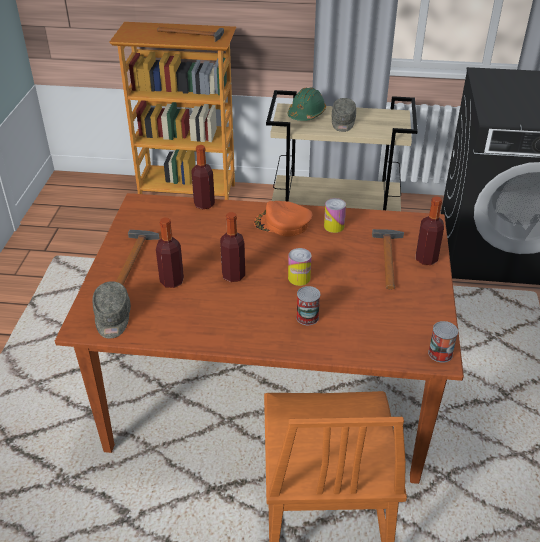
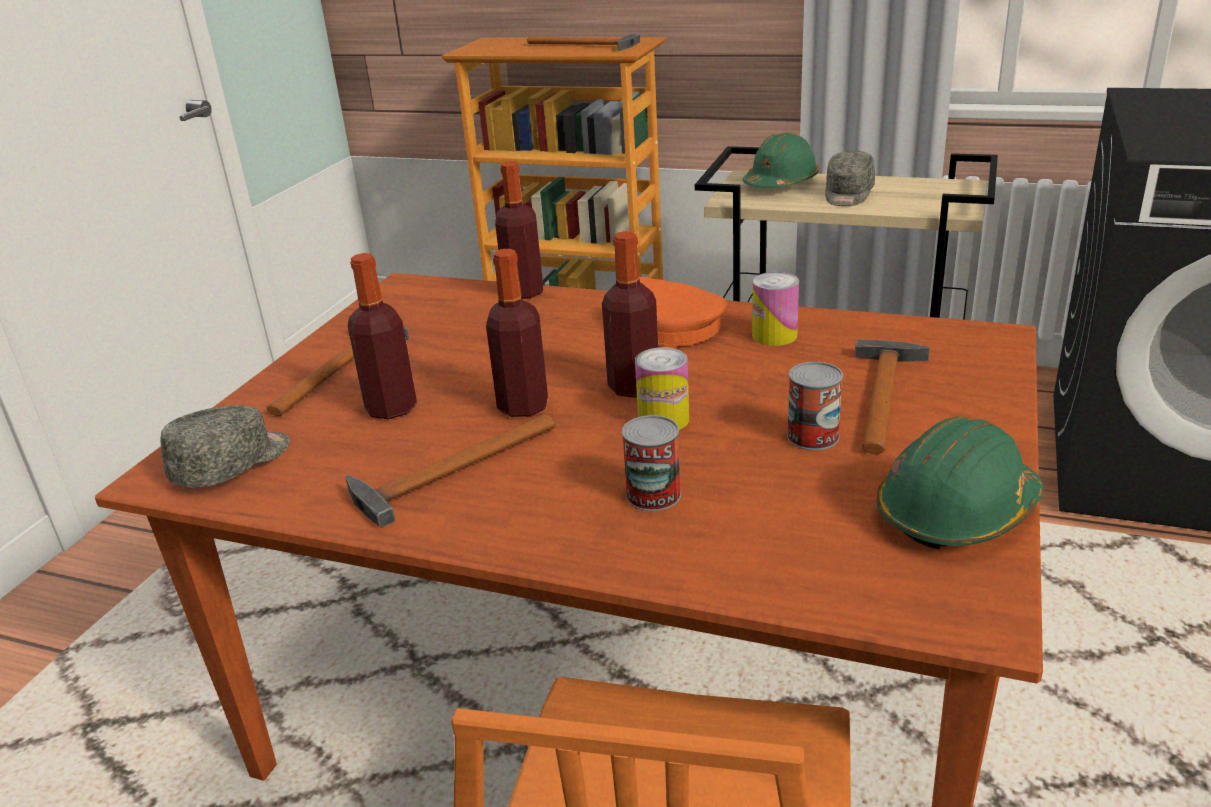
camera: 15 degrees right, 10 degrees down
(112, 318) = (233, 464): grey cap -> grey cap turned 150 degrees counterclockwise
(215, 313) = (449, 471): none -> hammer
(426, 259) = (977, 402): bottle -> bottle (634, 387)
(426, 314) = (956, 512): none -> green hard hat
(440, 353) = (980, 605): can -> can (813, 436)

